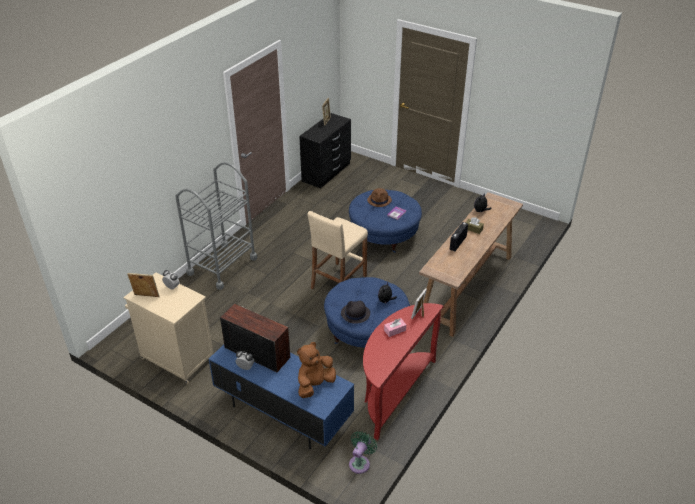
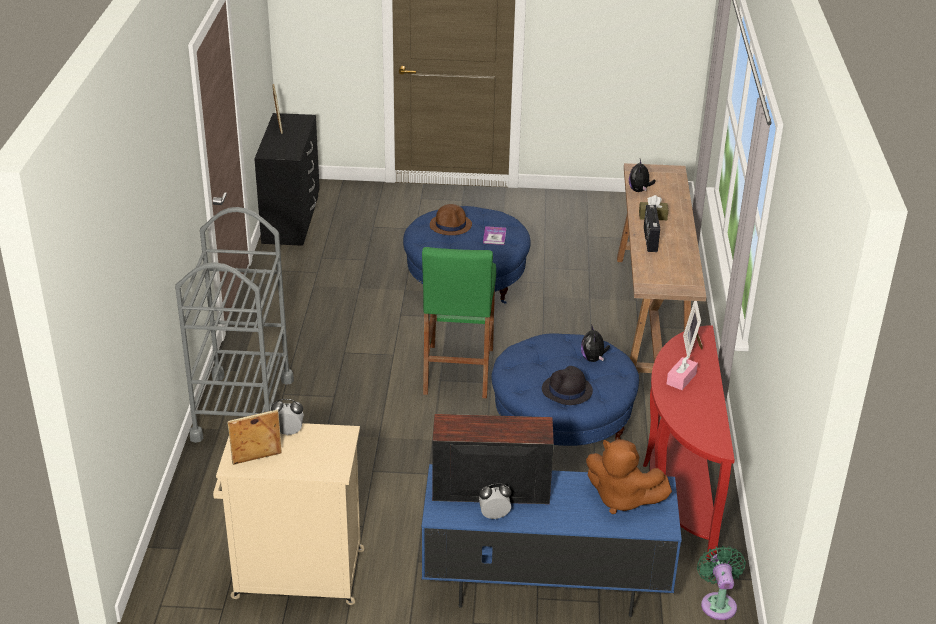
camera: 30 degrees left, 5 degrees down
(315, 385) = (621, 499): brown plush toy -> brown plush toy turned 75 degrees counterclockwise
(338, 282) = (458, 371): beige stool -> green stool

